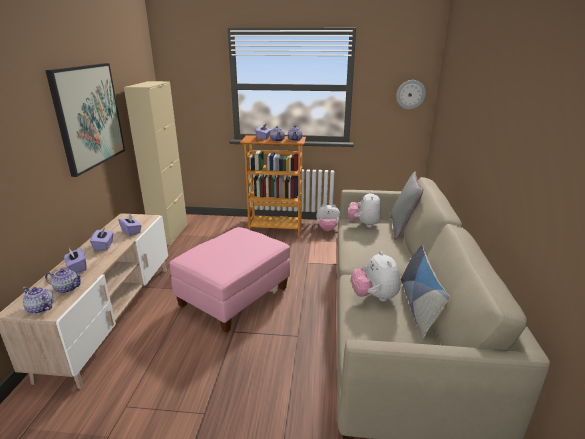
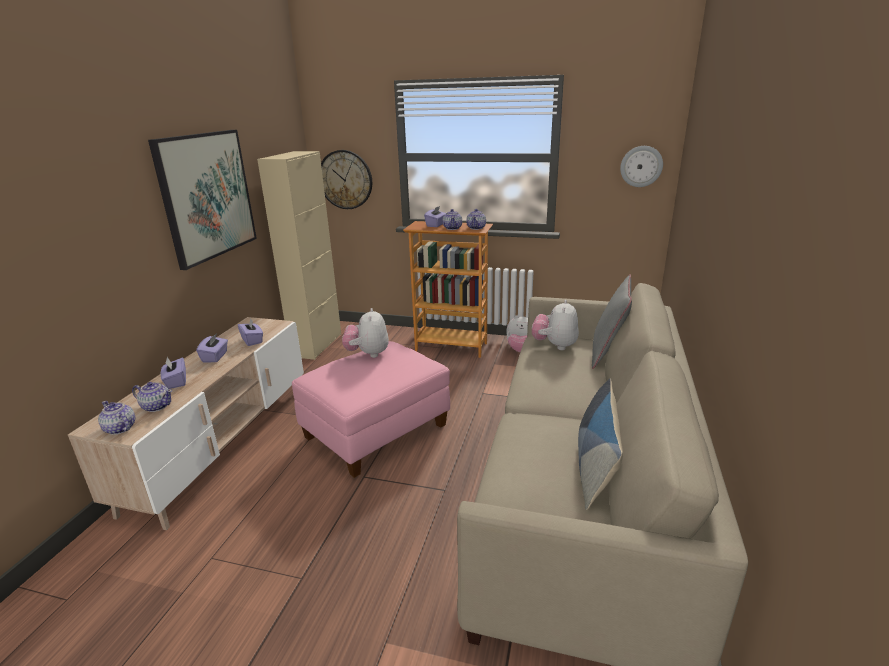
camera: 10 degrees right, 0 degrees up
(188, 104) = (345, 179): none -> wall clock
(374, 297) = (536, 446): plush toy -> plush toy (368, 354)

